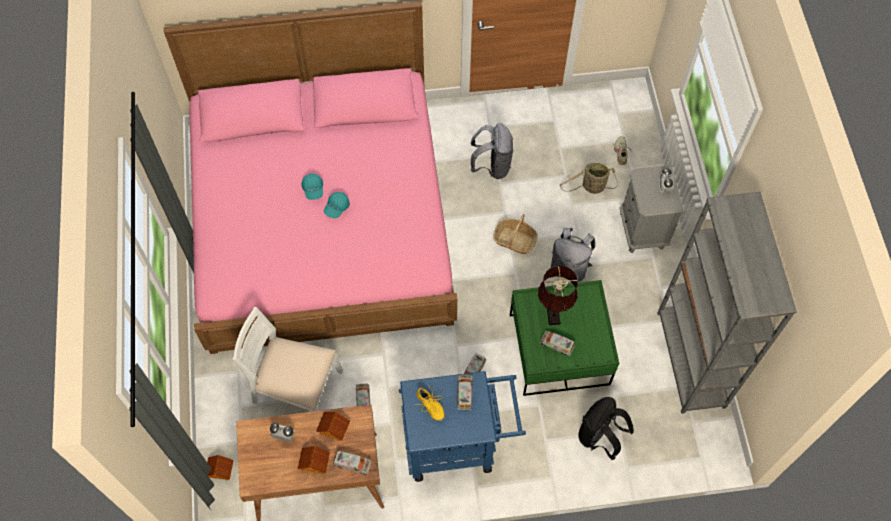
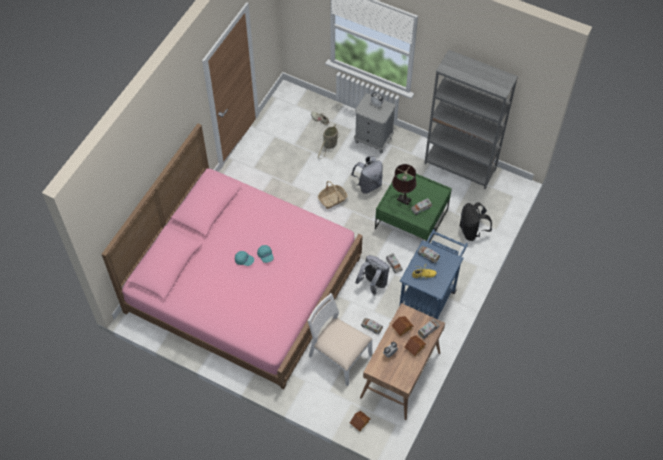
camera: 55 degrees left, 5 degrees down
(296, 388) = (339, 356): white chair -> white chair turned 75 degrees clockwise
(492, 166) = (278, 181): grey backpack -> grey backpack (373, 284)

